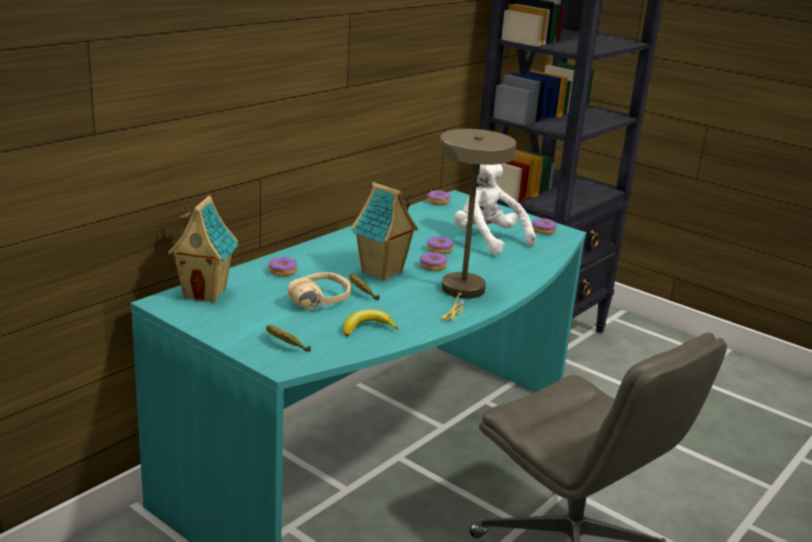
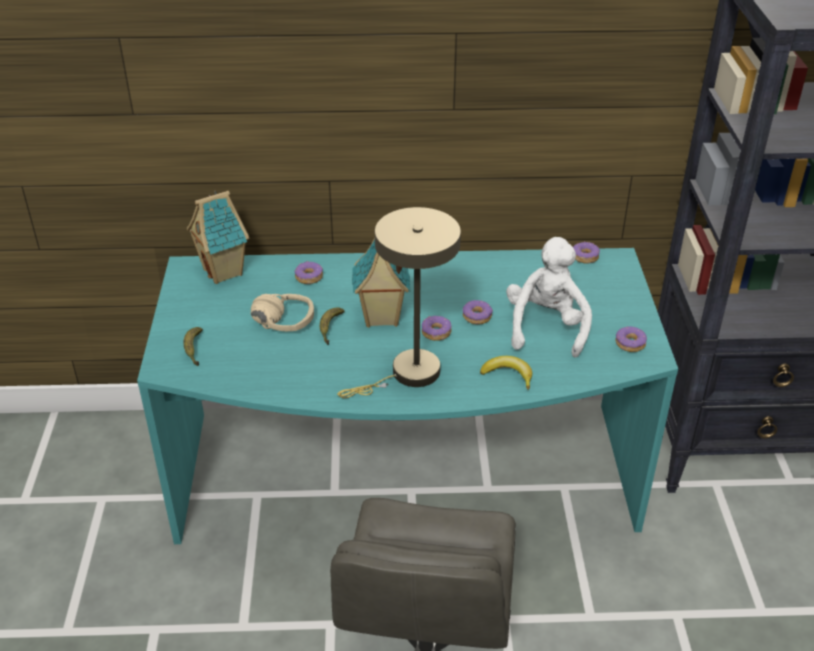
camera: 50 degrees right, 15 degrees up
(367, 328) = (271, 368): banana -> banana (508, 375)

